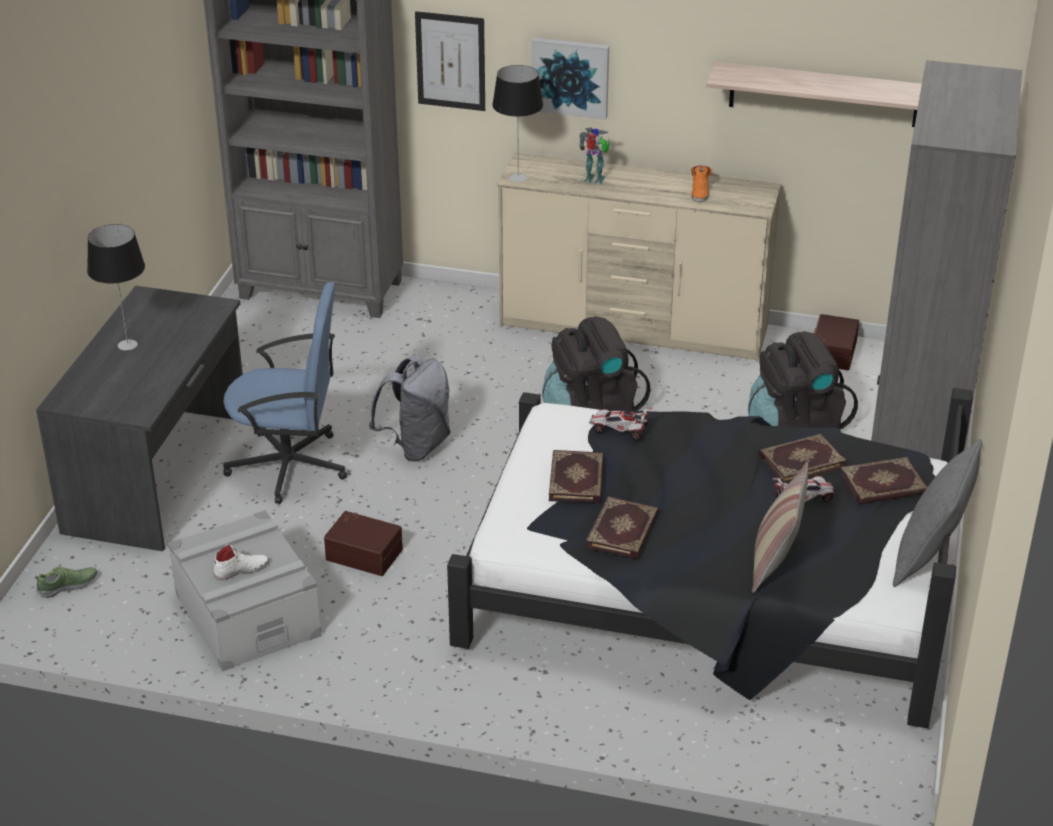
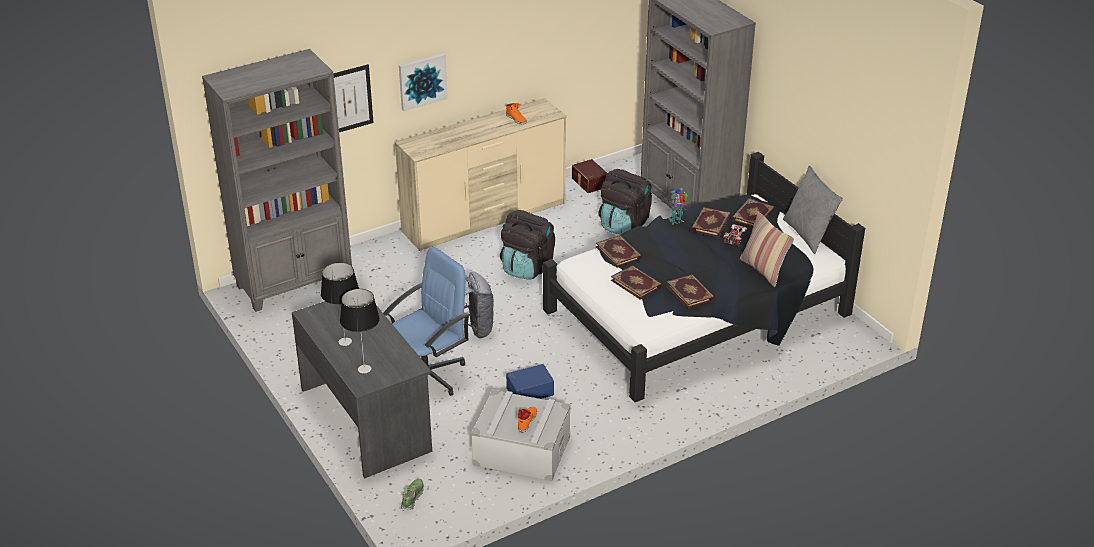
camera: 45 degrees left, 0 degrees up
(241, 569) = (527, 420): white shoe -> orange shoe
(365, 553) = (529, 390): brown storage box -> blue storage box
(517, 178) = (419, 153): table lamp -> table lamp (364, 369)
(595, 180) = (458, 136): toy robot -> toy robot (677, 221)
(620, 430) = (619, 253): toy car -> book
(823, 94) = (560, 37): shelf -> none

